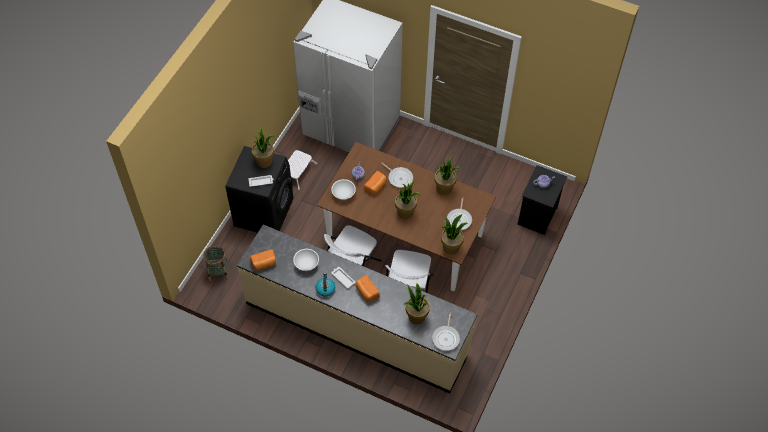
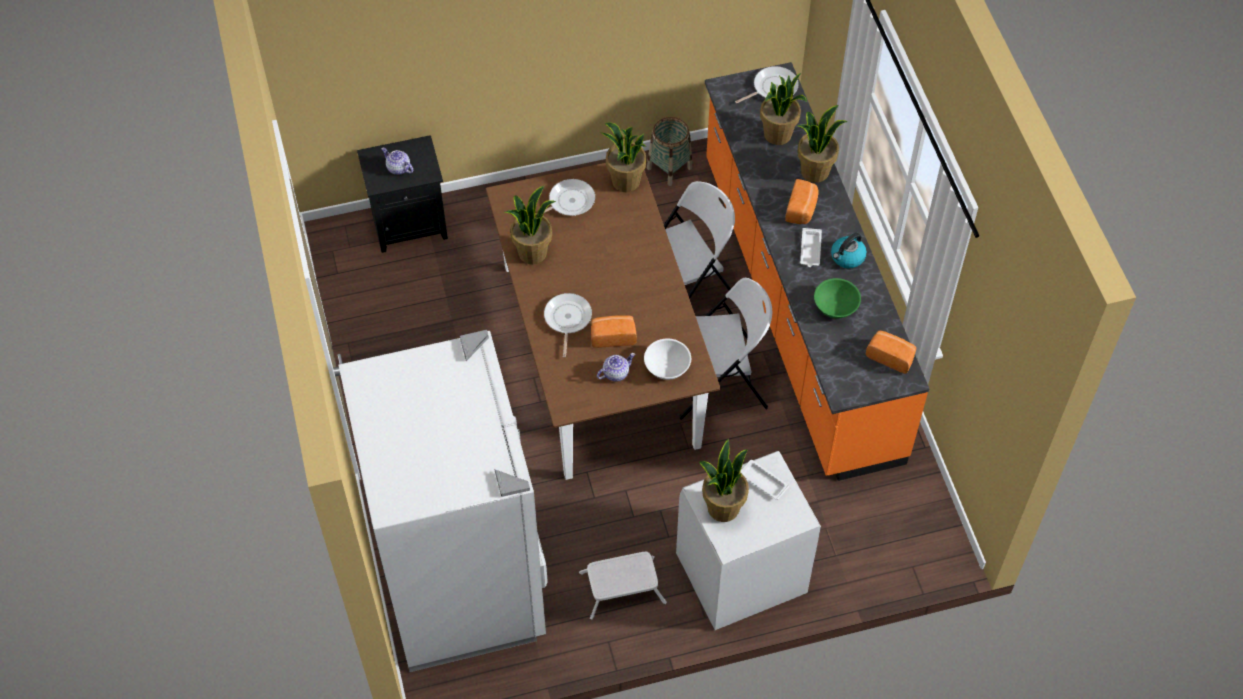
camera: 130 degrees left, 0 degrees up
(218, 271) = (899, 545): basket -> basket (669, 168)
(265, 212) = (739, 570): black washing machine -> white washing machine
(306, 264) = (835, 307): white bowl -> green bowl
(356, 327) = (798, 308): beige counter -> orange counter
(405, 213) = (621, 269): potted plant -> potted plant (814, 171)

